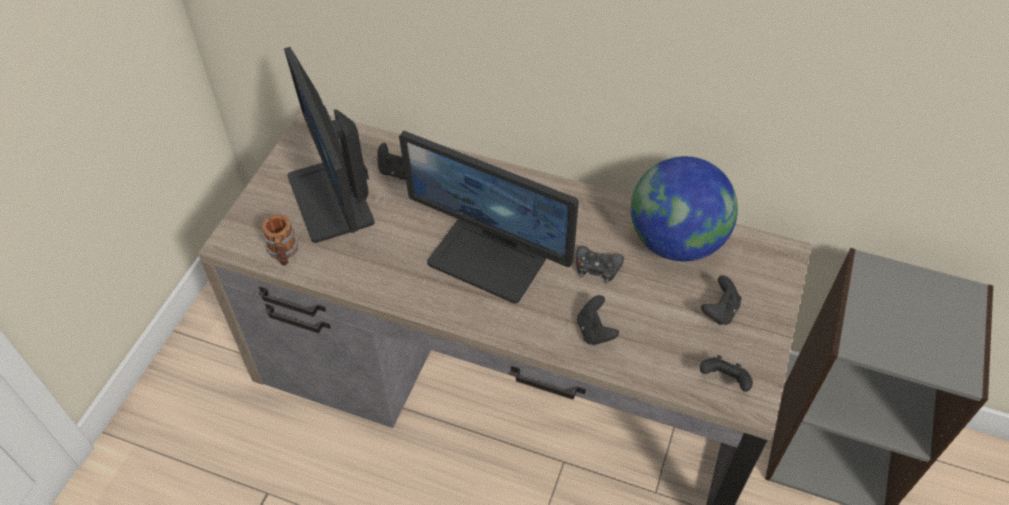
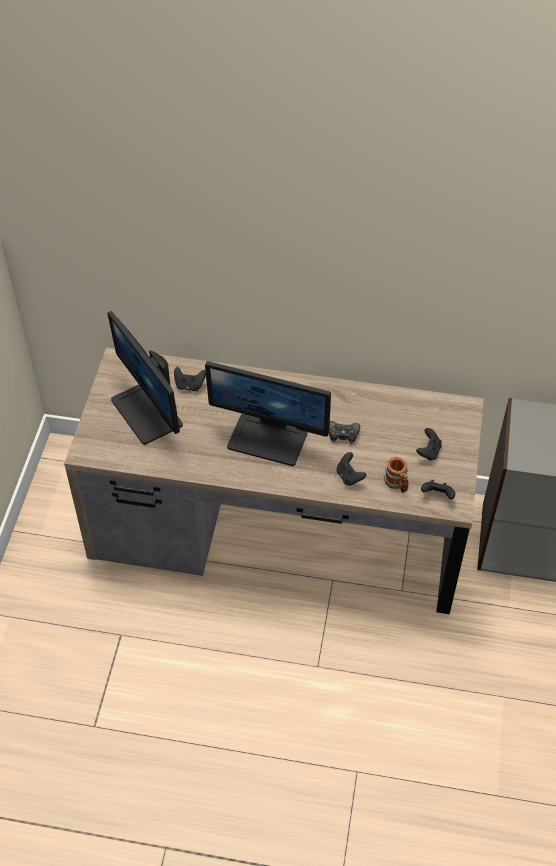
camera: 10 degrees left, 0 degrees up
(283, 253) = (125, 455): mug -> mug (397, 484)
(675, 241) = (392, 409): globe -> none

